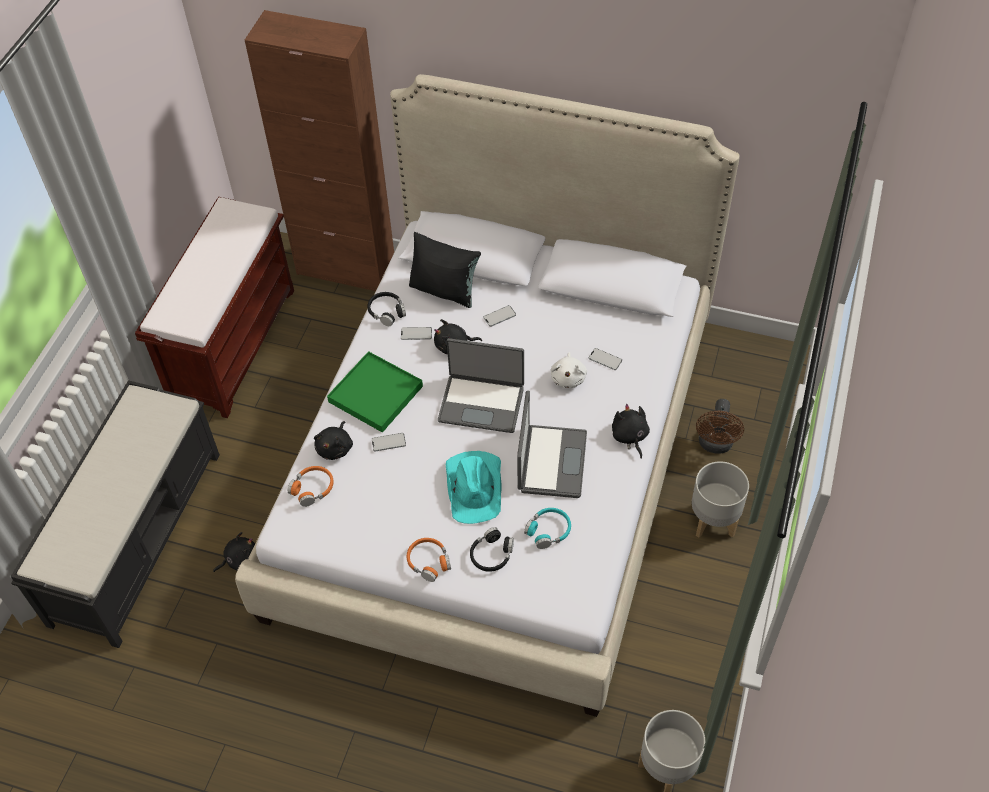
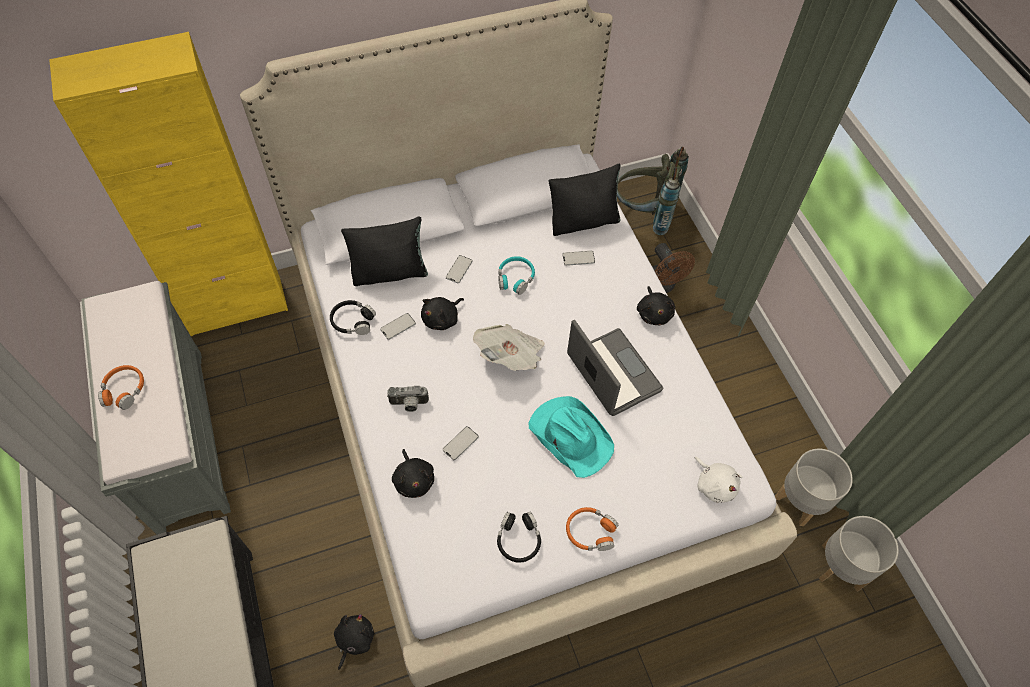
camera: 40 degrees left, 5 degrees up
(233, 343) = (179, 436): brown bench -> grey bench
(312, 488) = (427, 534): orange headphones -> orange headphones (124, 390)
(346, 269) = (236, 306): brown cabinet -> yellow cabinet
(376, 394) = (409, 405): green tray -> camera
(482, 403) = (511, 356): laptop -> newspaper
(492, 554) = (636, 488): black headphones -> black headphones (518, 539)
(548, 531) = (662, 435): turquoise headphones -> turquoise headphones (515, 278)
(568, 377) = (562, 291): white plush toy -> white plush toy (714, 485)
(630, 437) = (654, 313): black plush toy -> black plush toy turned 135 degrees counterclockwise
(637, 332) = (583, 221): none -> black pillow
(714, 520) = (710, 346): grey planter -> grey planter (800, 501)
(755, 374) = (644, 214): none -> grey backpack

